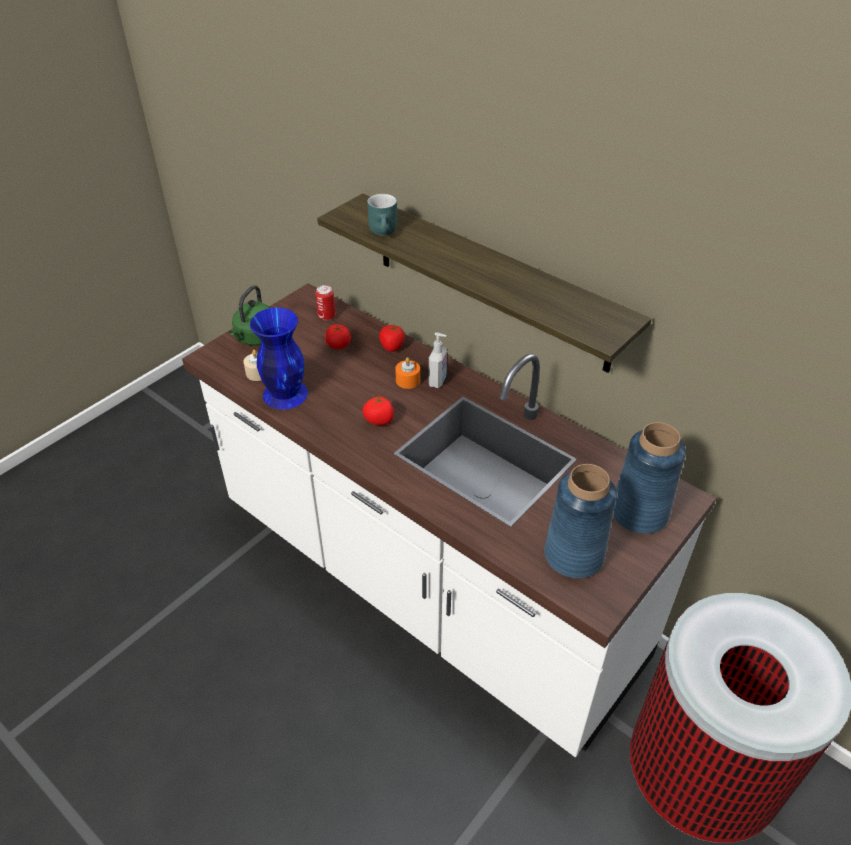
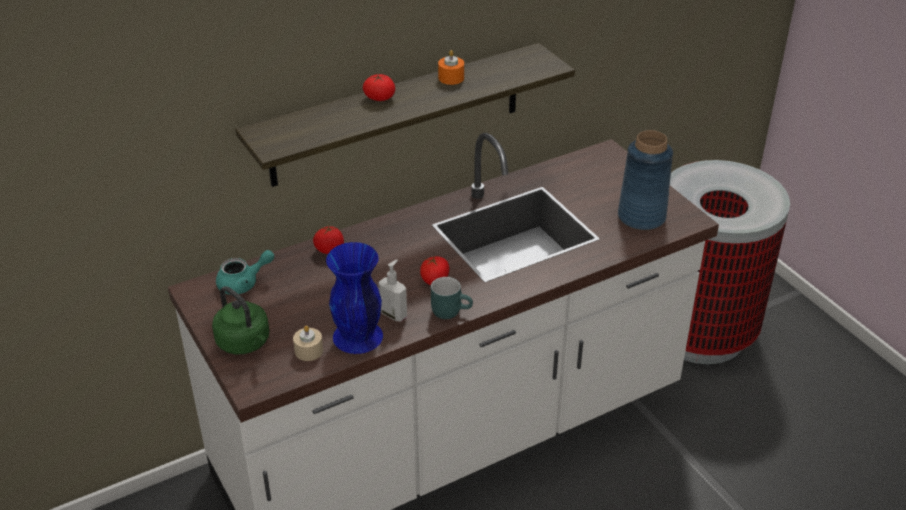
camera: 70 degrees left, 5 degrees down
(326, 316) = (244, 283): can -> turquoise teapot
(338, 344) = (300, 284): tomato -> tomato (379, 97)
(385, 232) = (324, 129): turquoise mug -> turquoise mug (451, 310)
(408, 380) = (388, 251): orange candle -> orange candle (451, 78)
(438, 381) = (401, 233): soap dispenser -> soap dispenser (394, 314)
(639, 513) = (613, 175): blue vase -> none

